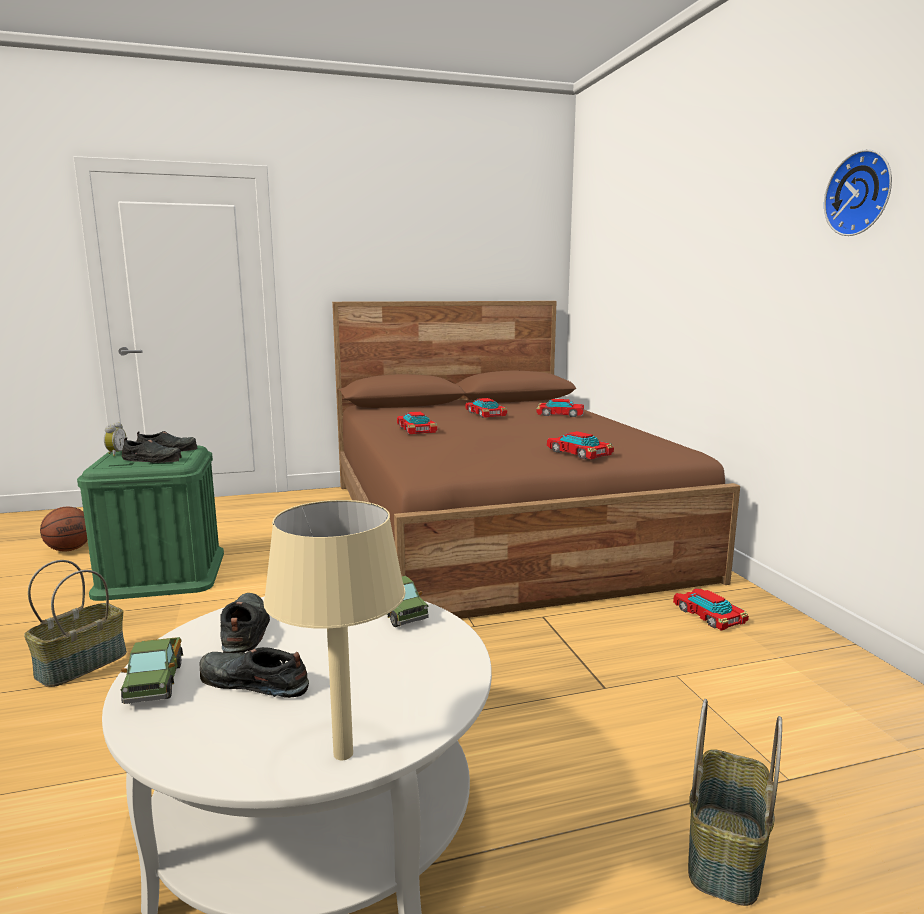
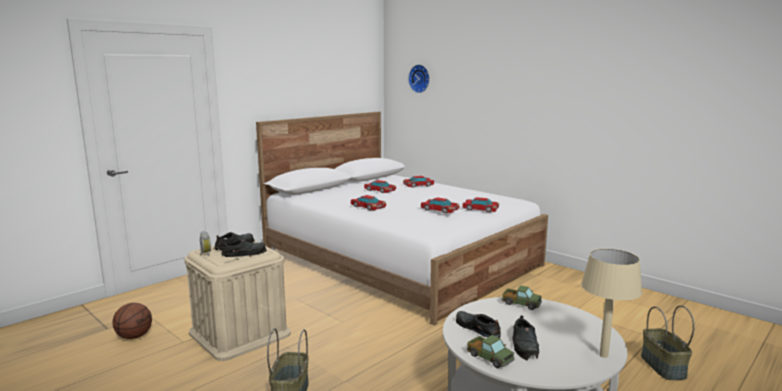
camera: 30 degrees left, 0 degrees up
(161, 573) = (240, 333): green storage box -> beige storage box
(252, 682) = (525, 345): black shoe -> black shoe turned 75 degrees counterclockwise
(497, 525) = (399, 258): brown bed -> white bed
(709, 615) = (553, 282): toy car -> toy car (439, 209)
(861, 193) = (605, 76): wall clock -> wall clock (420, 78)

